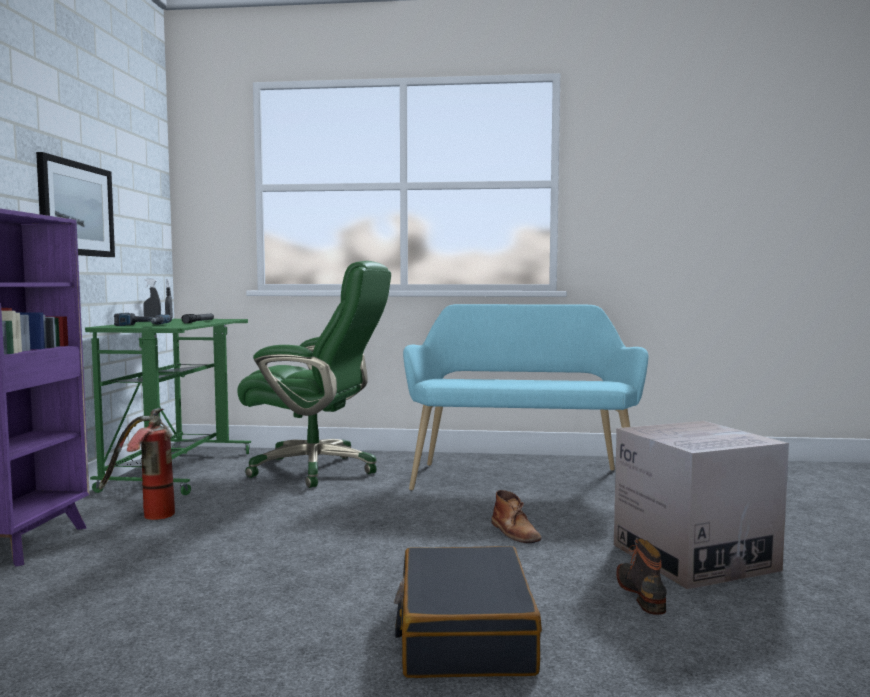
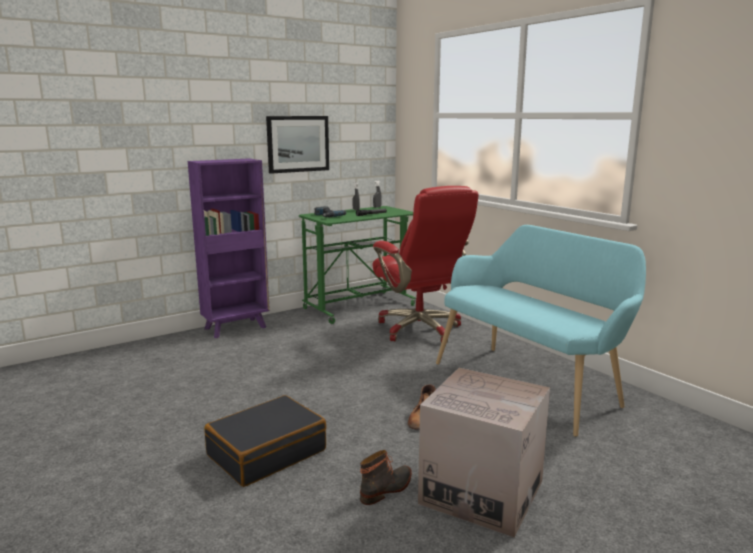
camera: 50 degrees right, 10 degrees up
(146, 516) = (294, 330): fire extinguisher -> none
(317, 471) = (420, 331): green office chair -> red office chair

